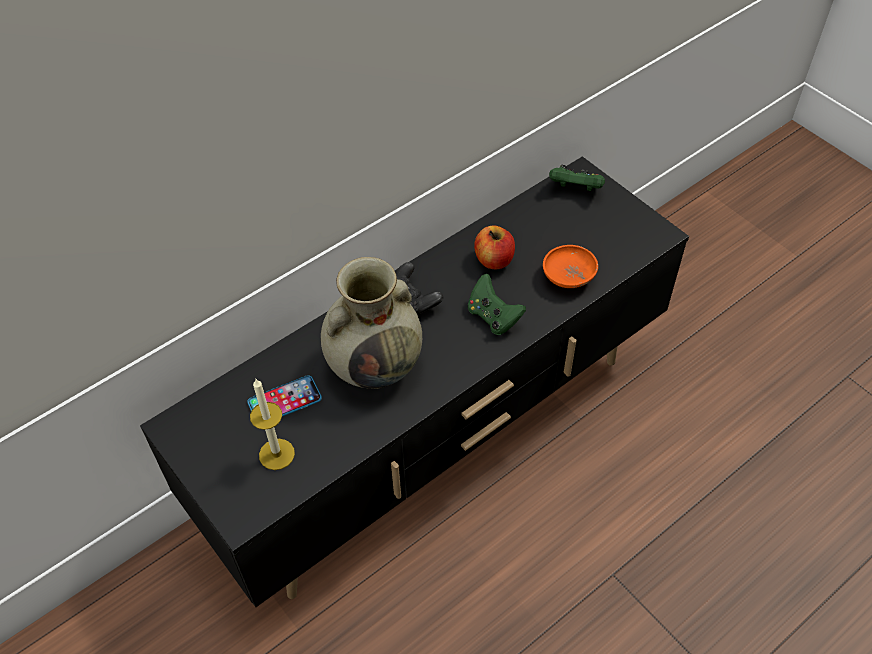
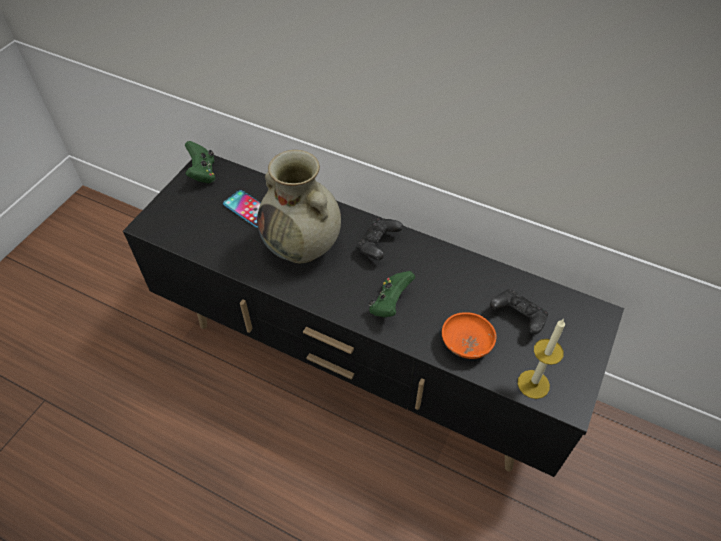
camera: 65 degrees right, 0 degrees up
(276, 454) = (203, 222): candle -> candle (533, 384)
(494, 260) = (451, 283): apple -> none
(557, 229) = (517, 317): none -> black game controller
(575, 189) = (576, 316): green game controller -> green game controller (202, 173)

